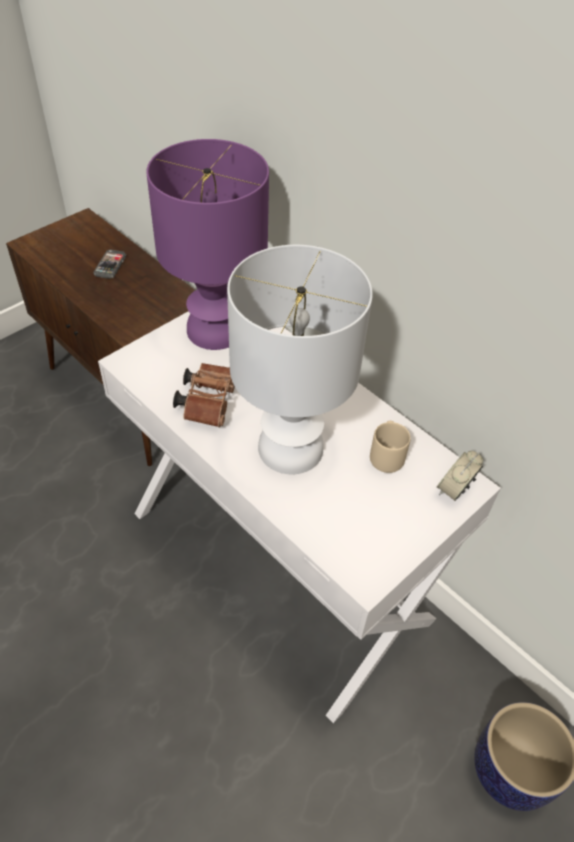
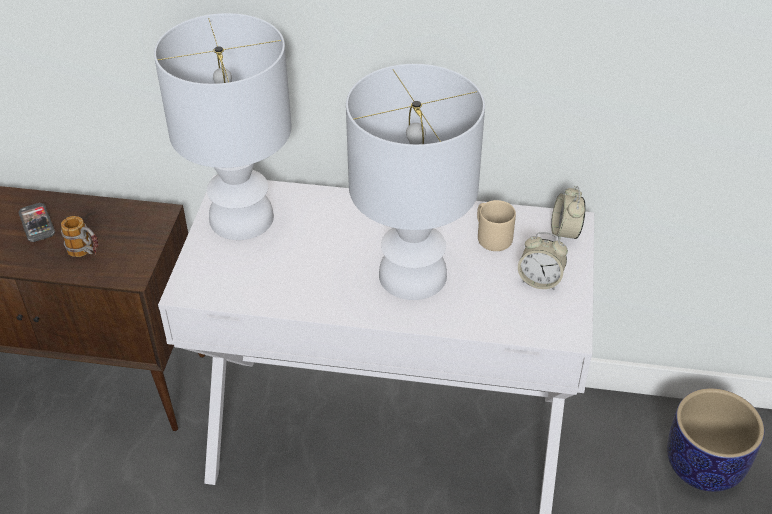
camera: 35 degrees left, 5 degrees down
(118, 302) = (87, 254): none -> mug
(209, 401) = (303, 278): brown binoculars -> none
(217, 330) = (243, 217): purple table lamp -> white table lamp
(389, 517) = (540, 280): none -> alarm clock

